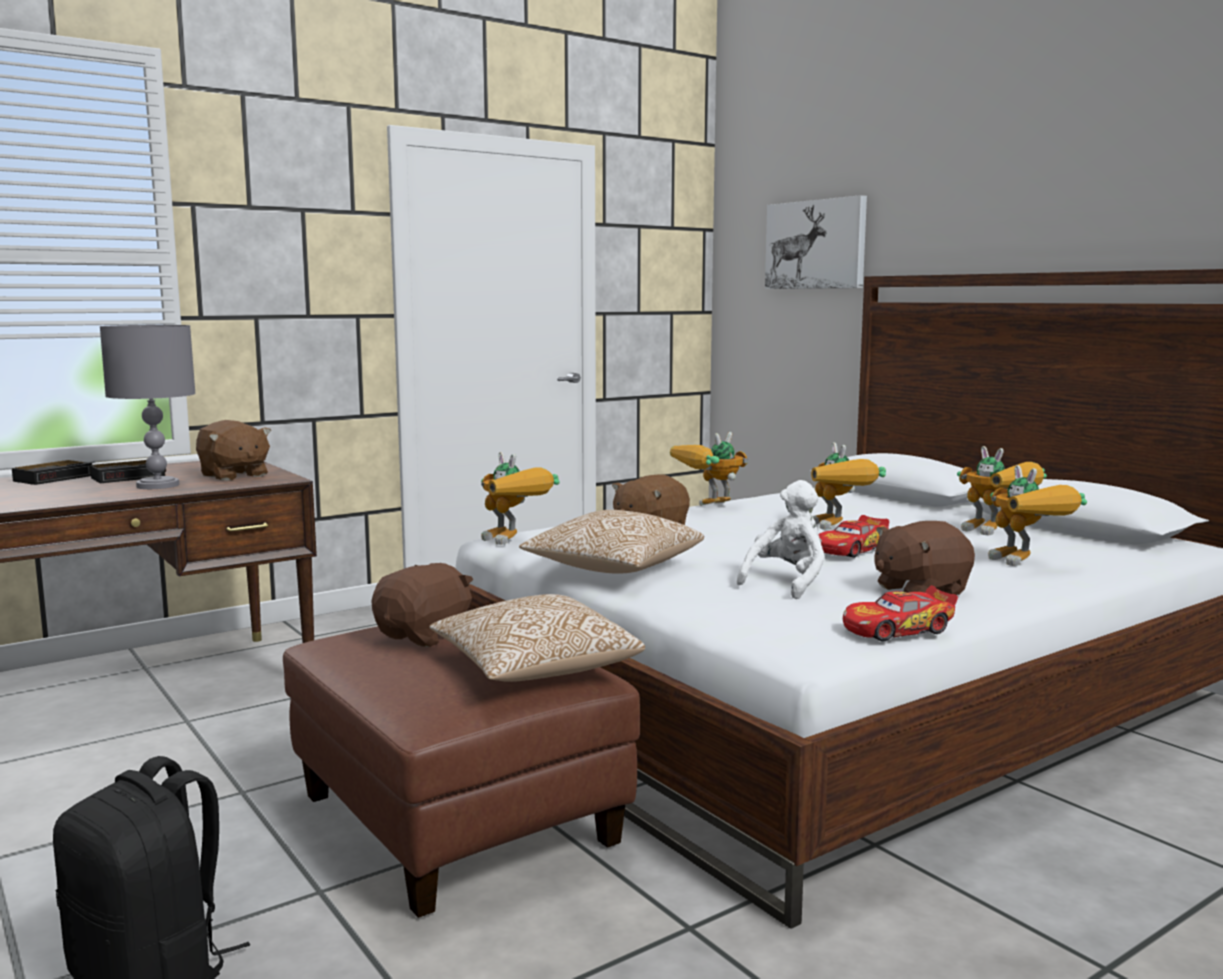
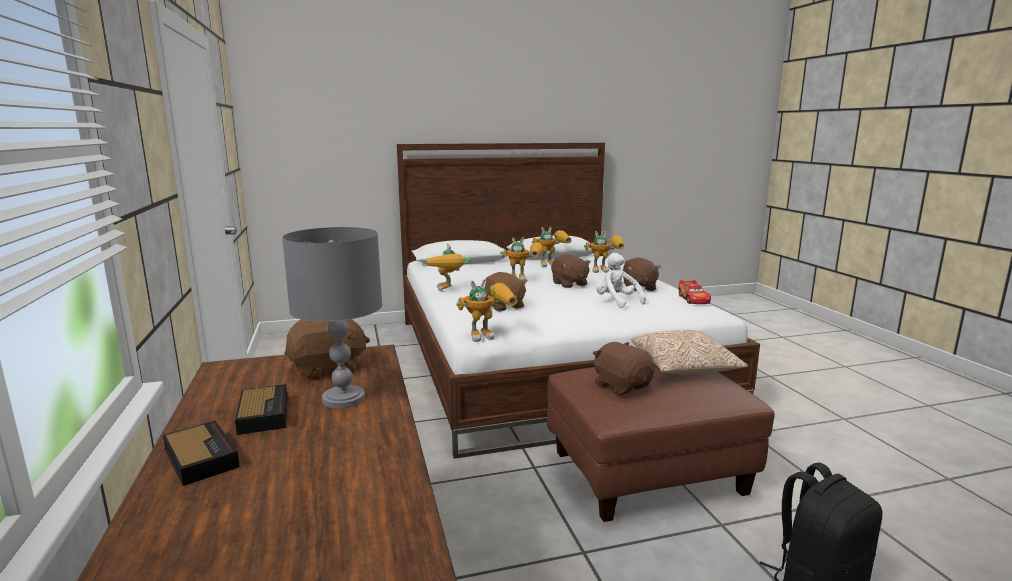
camera: 70 degrees left, 5 degrees up
(613, 569) = (574, 323): pillow -> none
(816, 244) = (344, 123): picture -> none
(852, 549) = (569, 284): toy car -> brown plush toy

